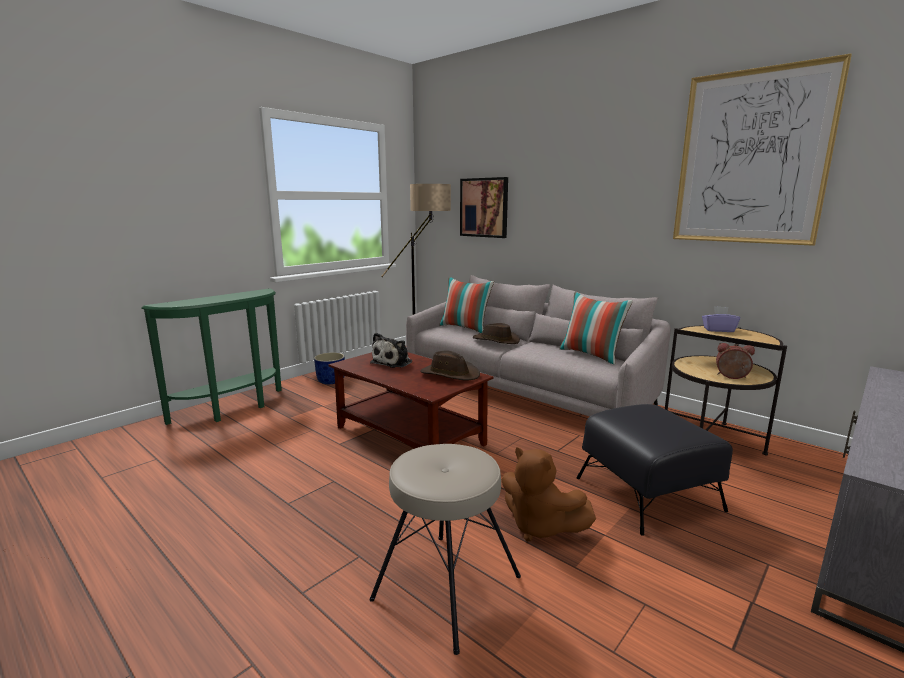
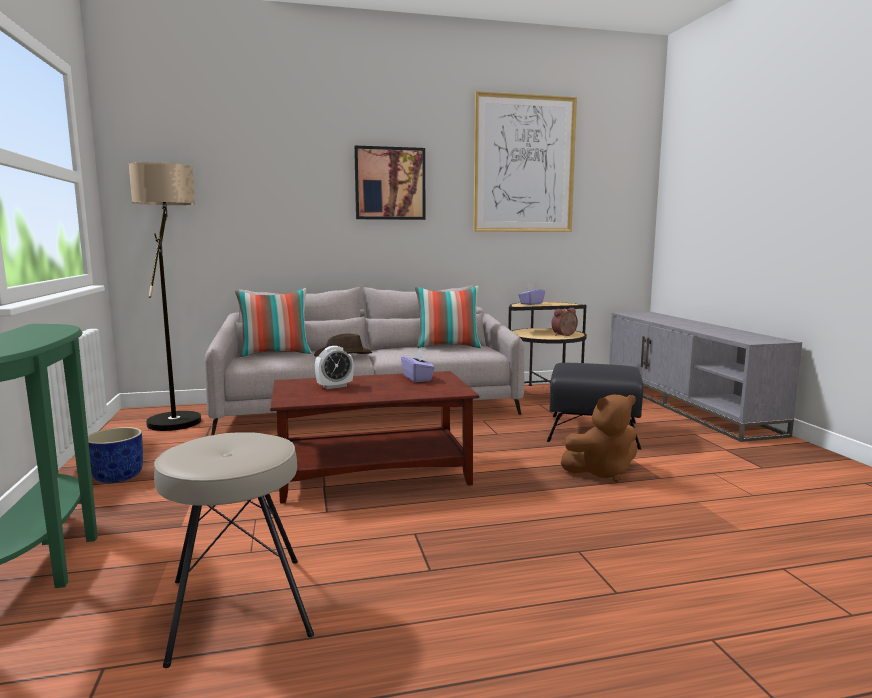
camera: 55 degrees left, 5 degrees down
(393, 362) = (334, 386): plush toy -> alarm clock
(445, 587) = (654, 525): beige stool -> beige stool (237, 607)
(450, 374) = (417, 378): brown hat -> purple tissue box
(484, 207) = (242, 202): picture -> picture (390, 183)

